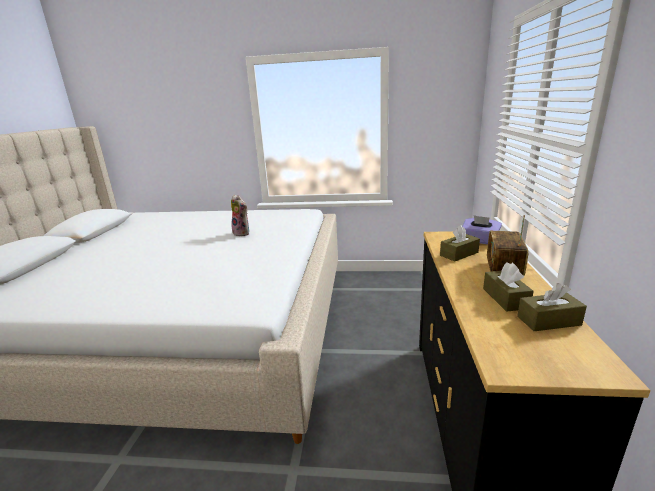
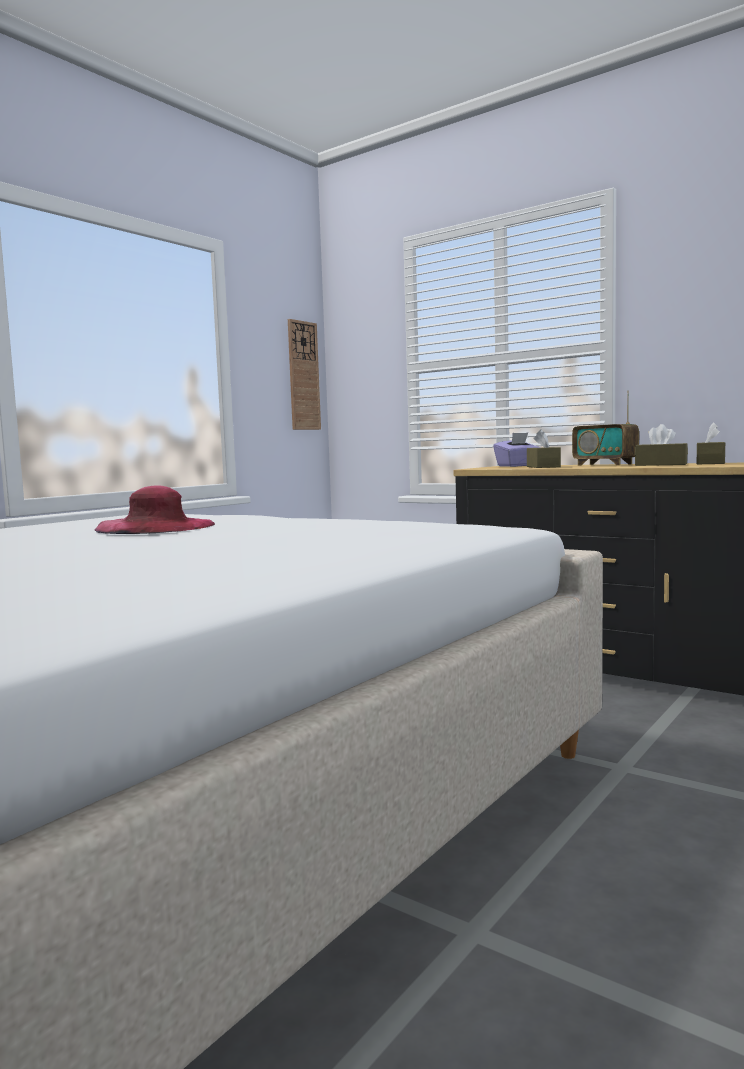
camera: 60 degrees left, 15 degrees down
(243, 233) = (156, 527): plush toy -> pink hat
(455, 125) = (303, 376): none -> wall clock

